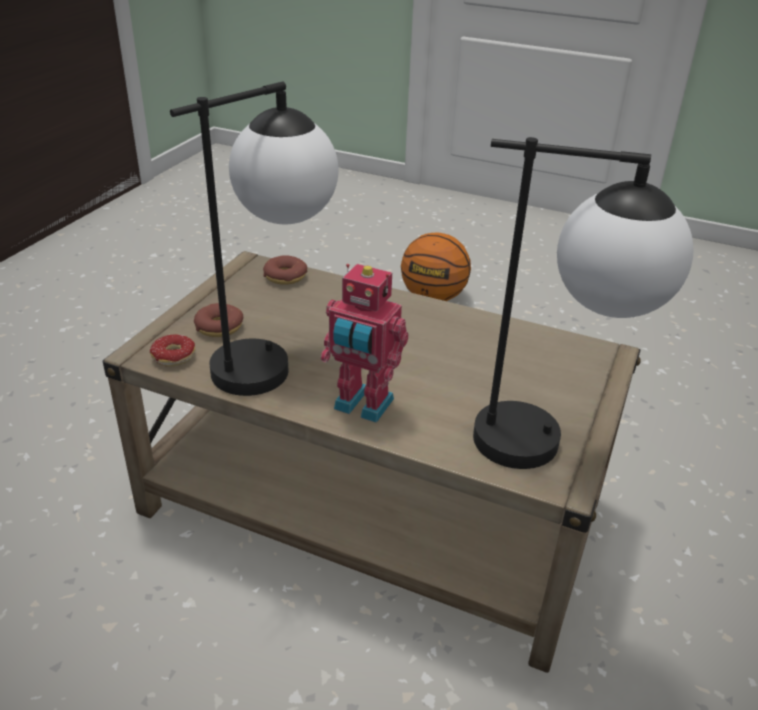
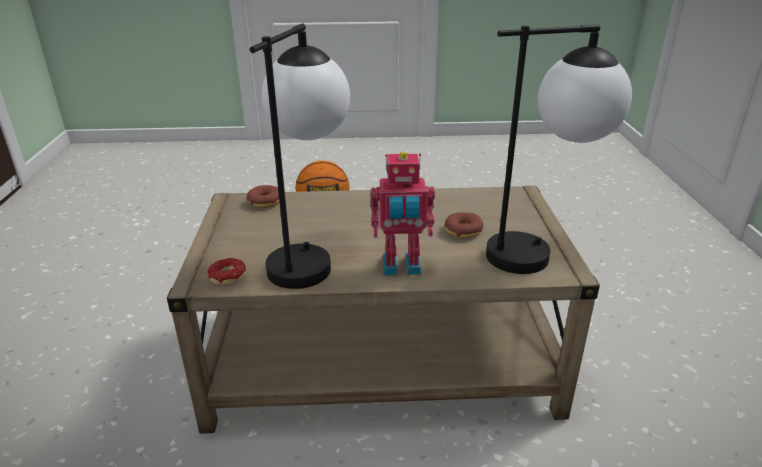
camera: 25 degrees left, 5 degrees down
(219, 327) = (245, 248): donut -> donut (463, 231)

